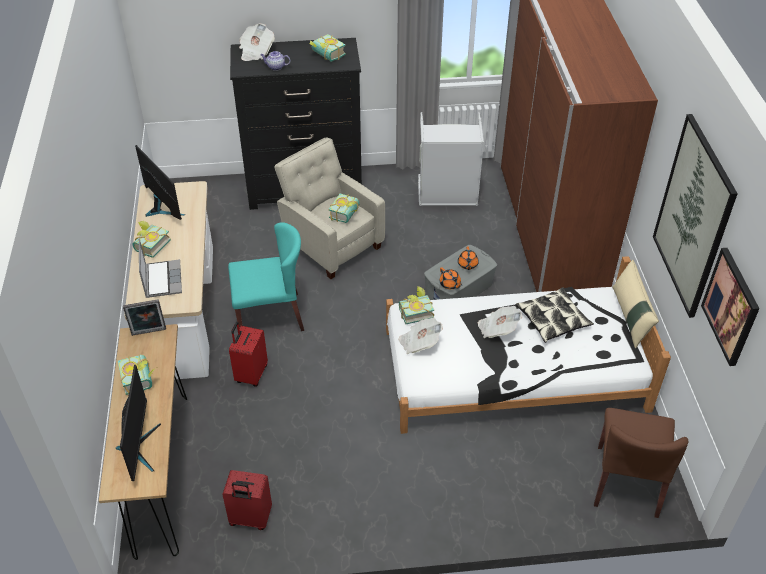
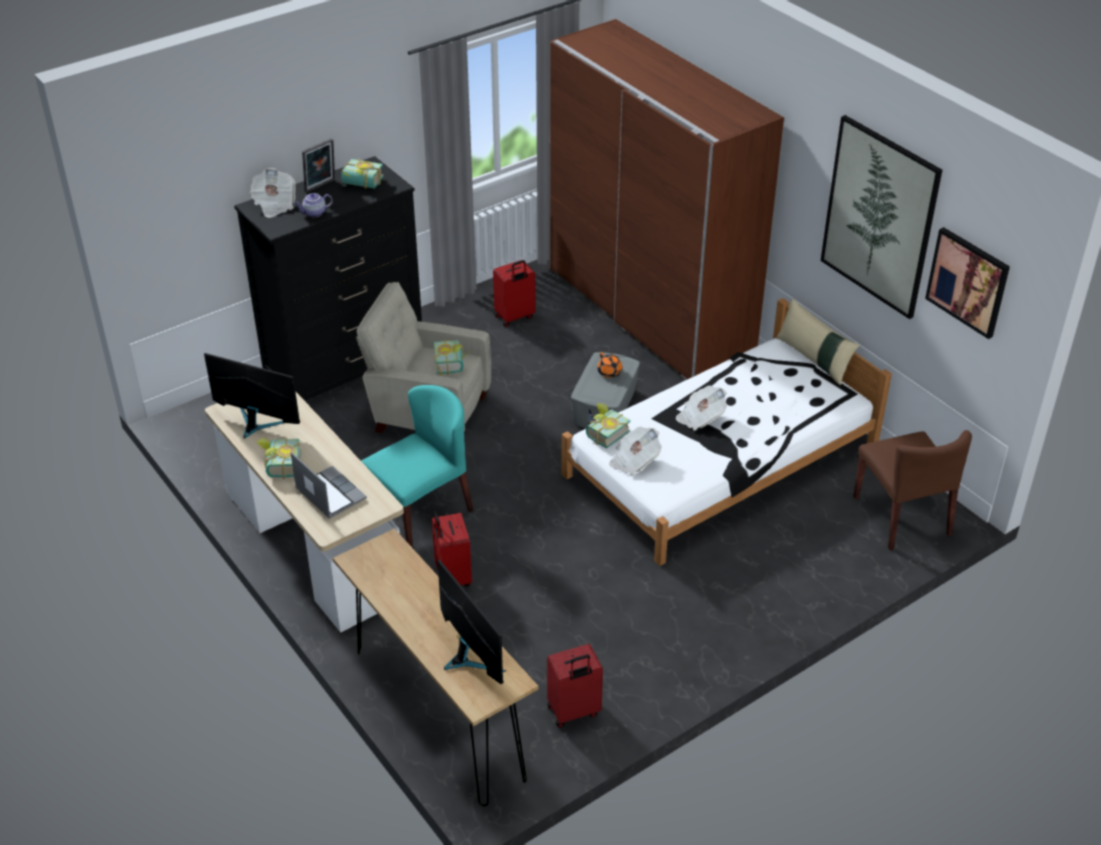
camera: 30 degrees left, 5 degrees down
(141, 379) = (407, 595): book -> none
(149, 333) = (371, 549): picture frame -> picture frame (321, 186)
(447, 195) = (514, 317): grey laundry basket -> red suitcase
(450, 284) = (608, 398): orange teapot -> none
(553, 320) = (746, 389): pillow -> none

